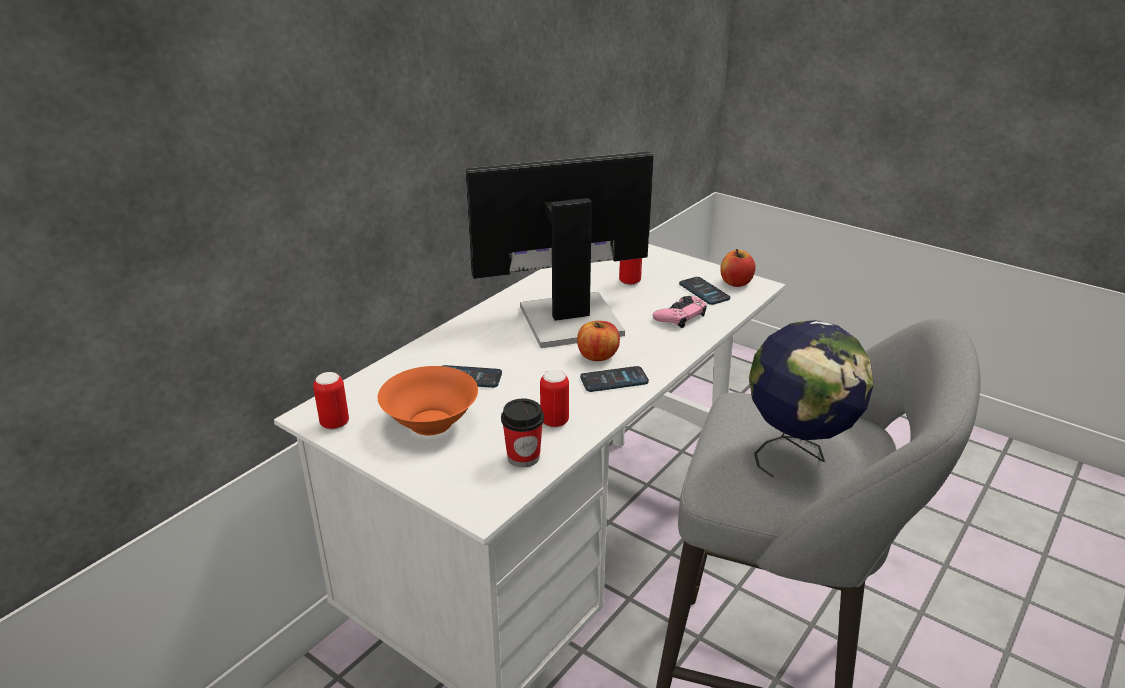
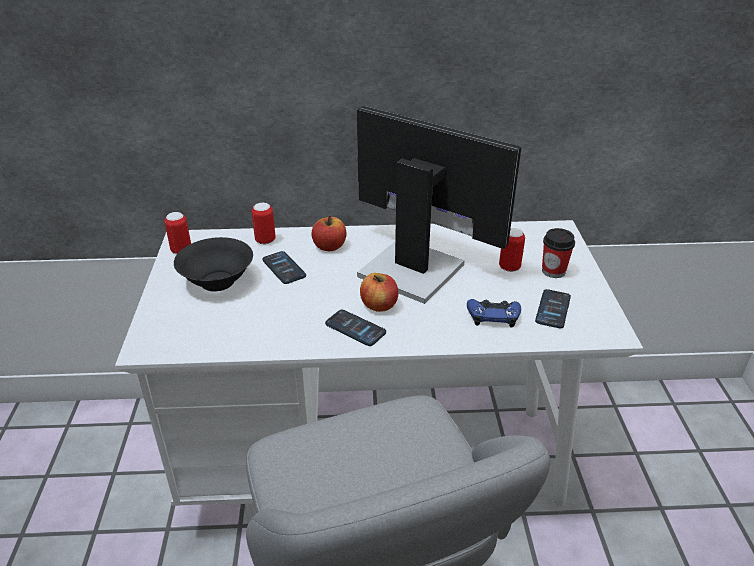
camera: 50 degrees right, 5 degrees up
(431, 423) = (217, 282): orange bowl -> black bowl
(523, 457) = (216, 336): cup -> cup (553, 271)
(554, 421) = (271, 328): can -> can (265, 240)
(680, 316) = (493, 316): pink game controller -> blue game controller
(736, 282) = (597, 319): apple -> apple (329, 246)
(797, 453) = (366, 476): globe -> none

